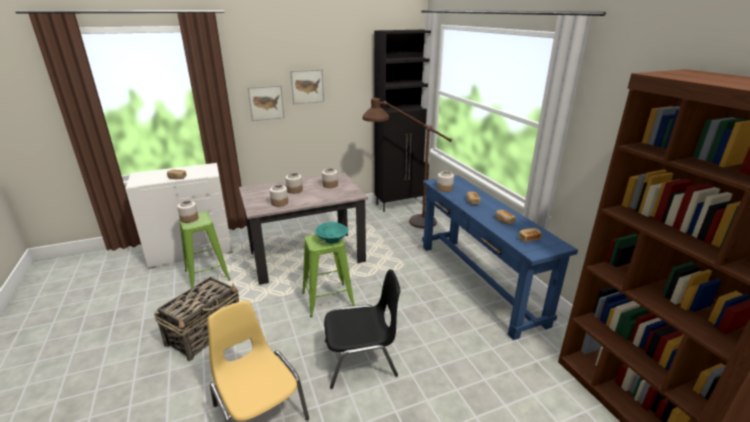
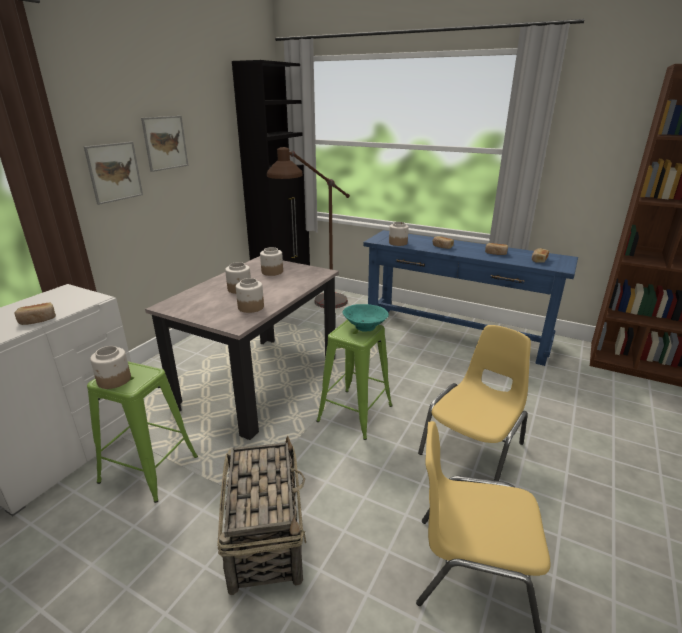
camera: 40 degrees left, 0 degrees up
(361, 359) = (474, 448): black chair -> yellow chair

